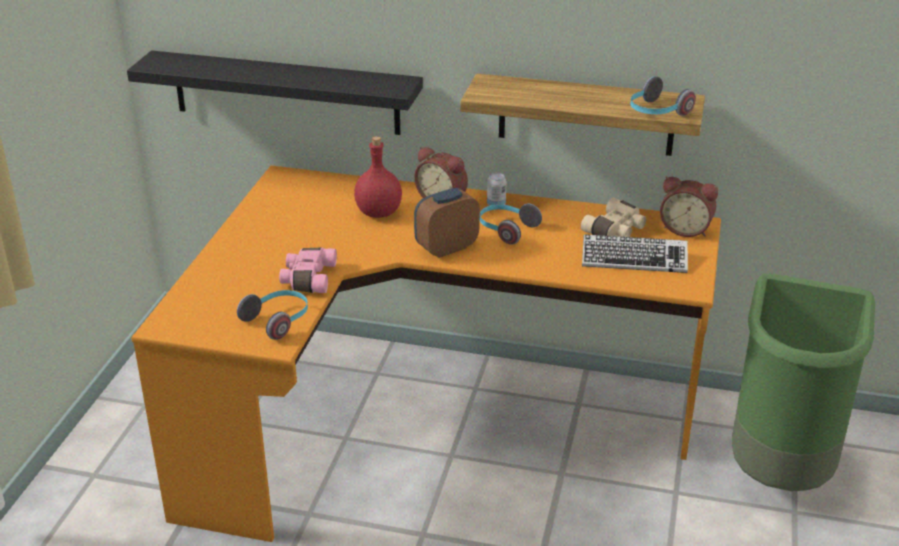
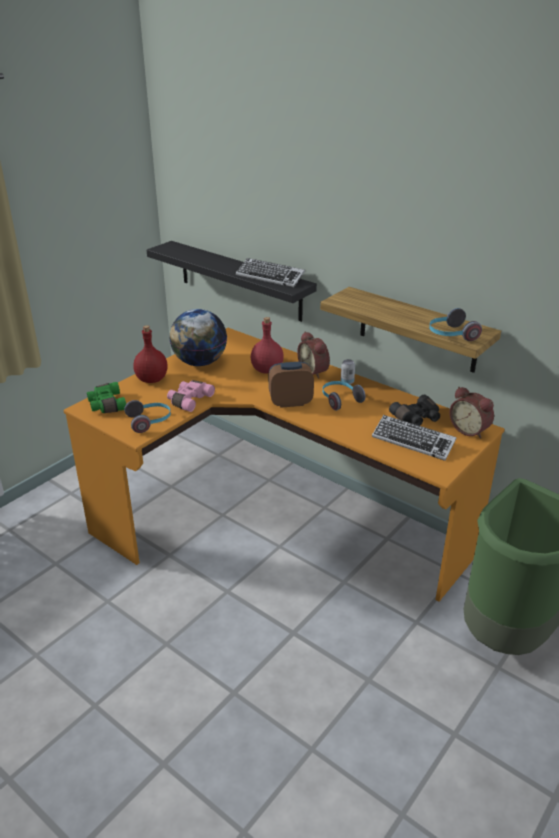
camera: 25 degrees right, 0 degrees up
(192, 314) = (106, 405): none -> green binoculars
(227, 262) = (152, 379): none -> red bottle
(275, 223) = (199, 363): none -> globe
(352, 79) = (270, 277): none -> keyboard
(616, 230) = (417, 418): beige binoculars -> black binoculars

